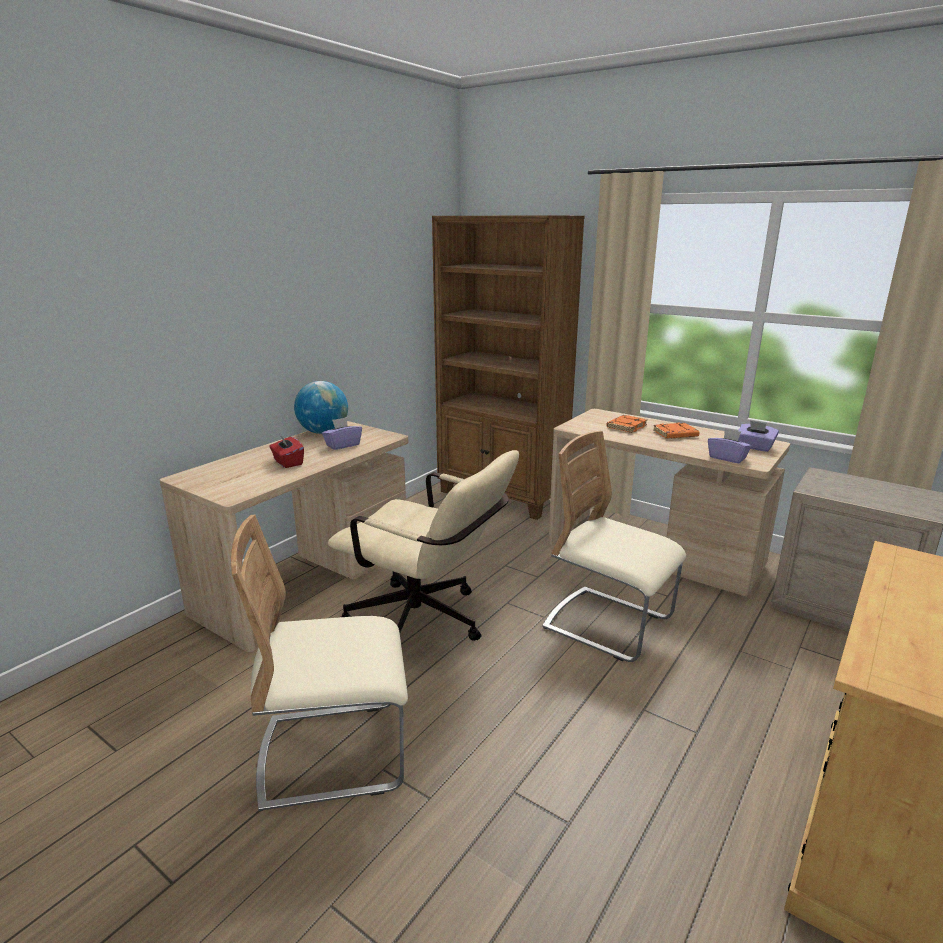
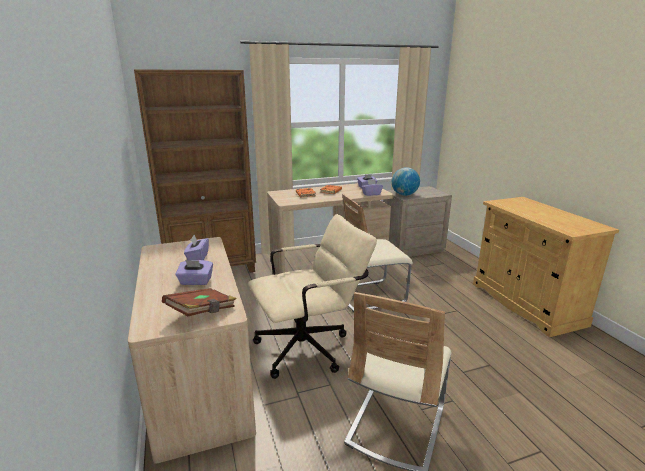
camera: 55 degrees left, 0 degrees up
(227, 485) = (202, 312): none -> brown book
(287, 462) = (196, 281): red tissue box -> purple tissue box
(323, 432) = (156, 257): globe -> globe (404, 195)

